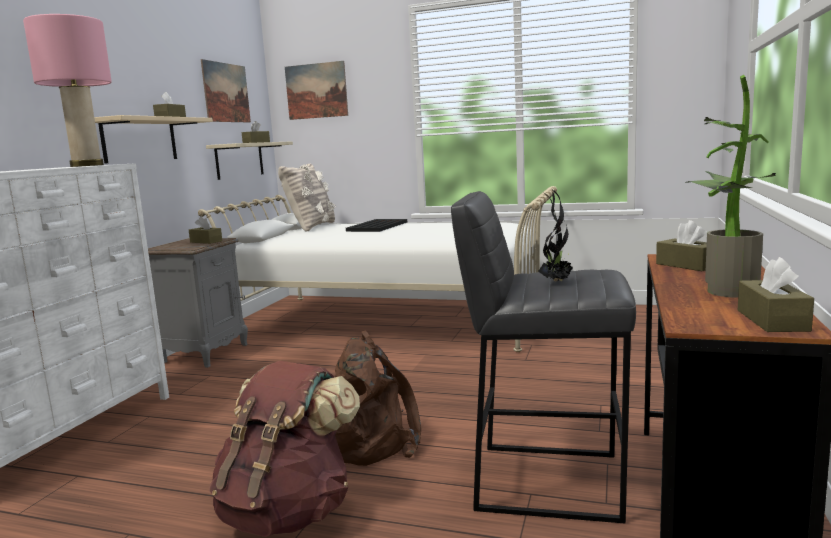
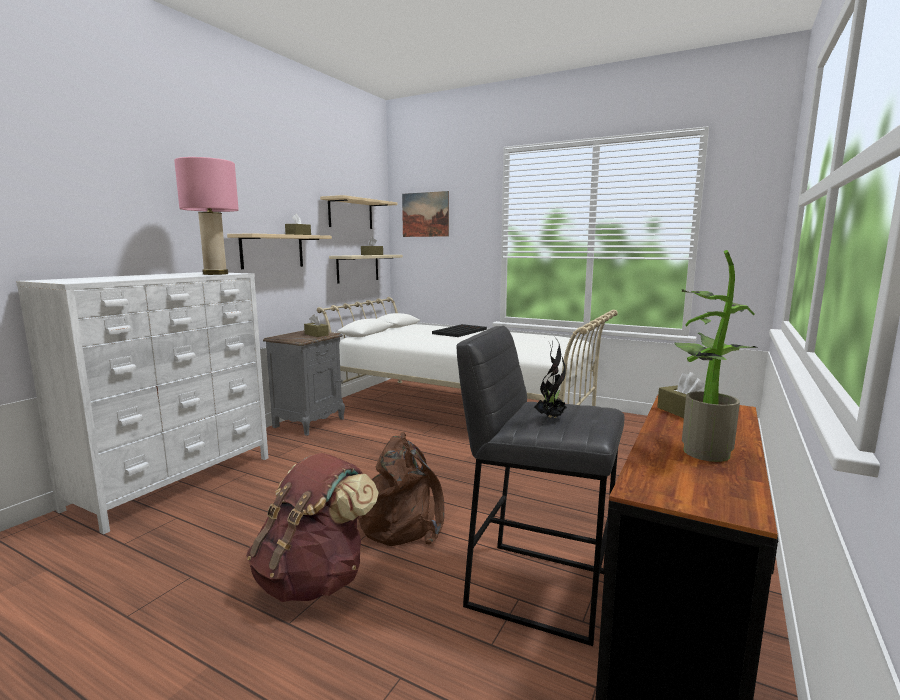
camera: 10 degrees right, 0 degrees up
(226, 92) = (350, 214): picture -> beige shelf
(312, 227) = (409, 326): beige pillow -> none
(772, 320) = (722, 496): brown tissue box -> none

